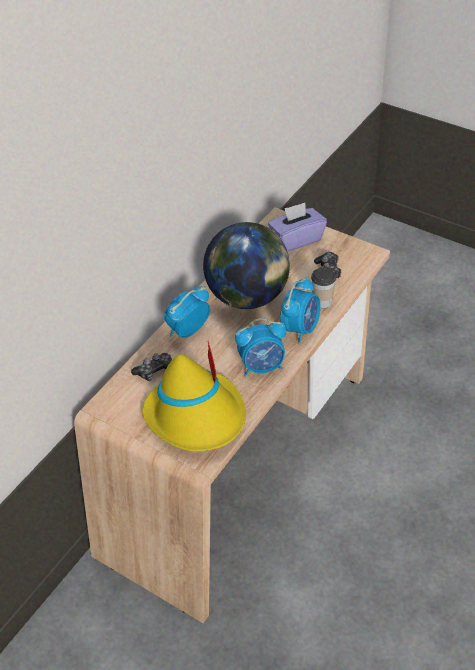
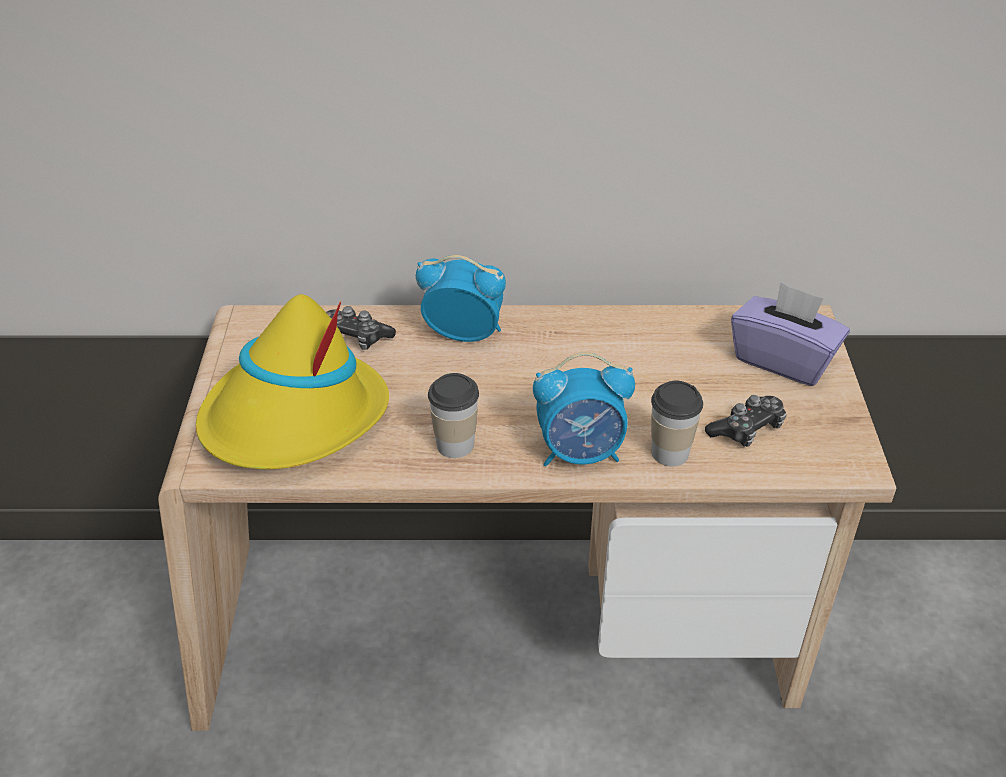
camera: 55 degrees right, 5 degrees down
(247, 297) = (593, 363): globe -> none
(262, 366) = (455, 444): alarm clock -> cup

